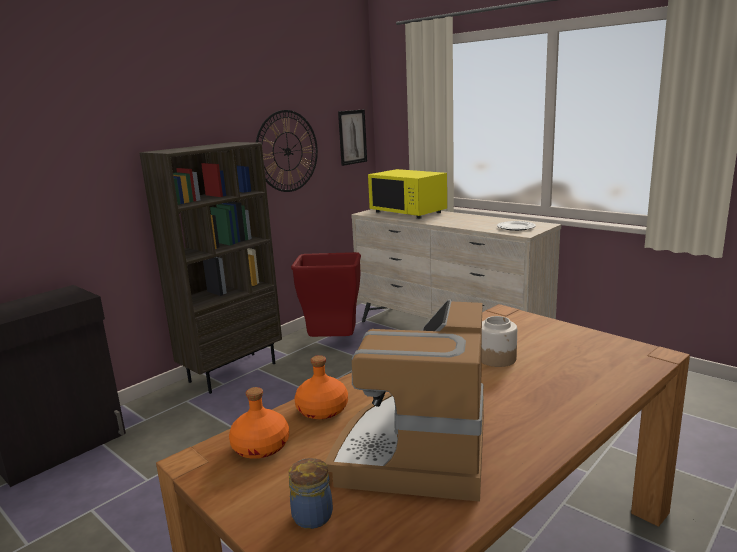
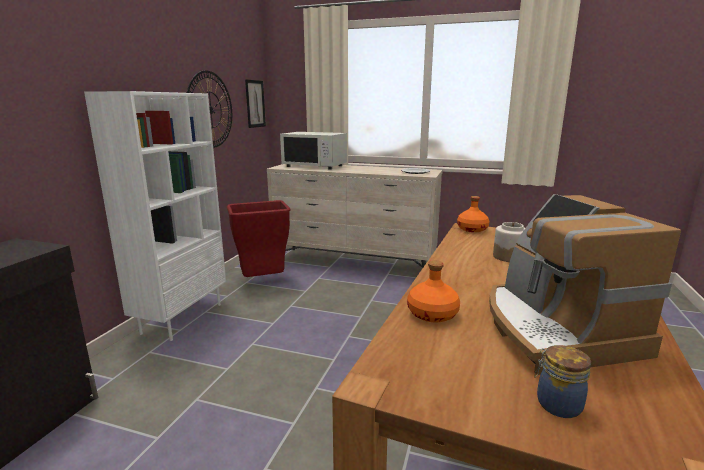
camera: 25 degrees left, 0 degrees up
(233, 372) = (182, 318): brown bookcase -> white bookcase
(261, 447) = (423, 355): orange bottle -> orange bottle (472, 229)
(408, 212) = (315, 166): yellow microwave -> white microwave

